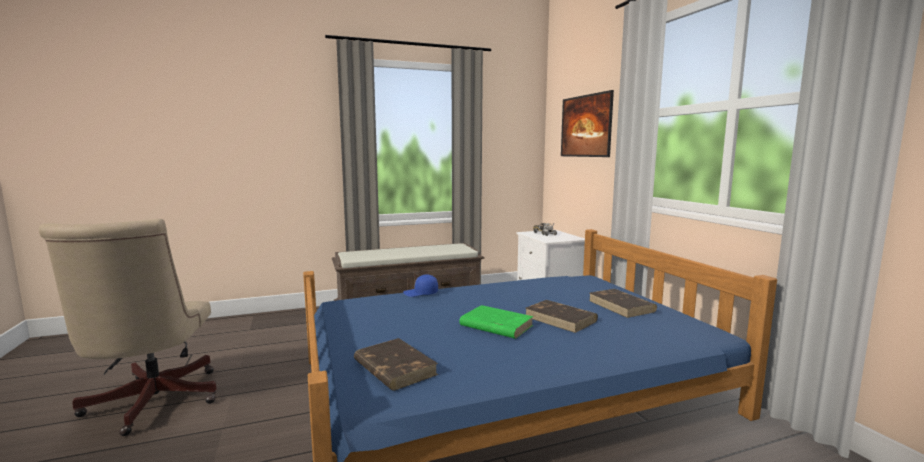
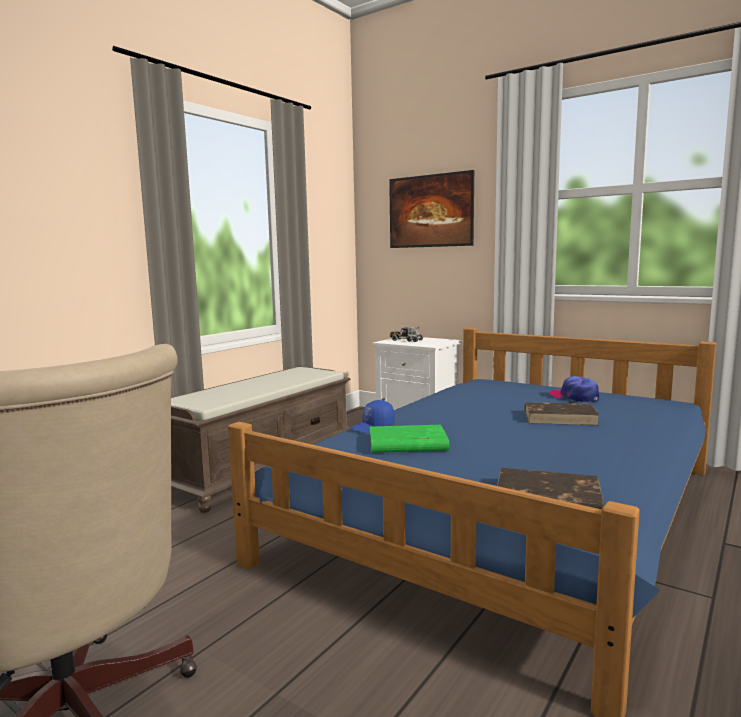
camera: 35 degrees left, 0 degrees up
(495, 325) = (527, 436): green book -> green book (406, 444)
(621, 306) = (574, 397): brown book -> cap

